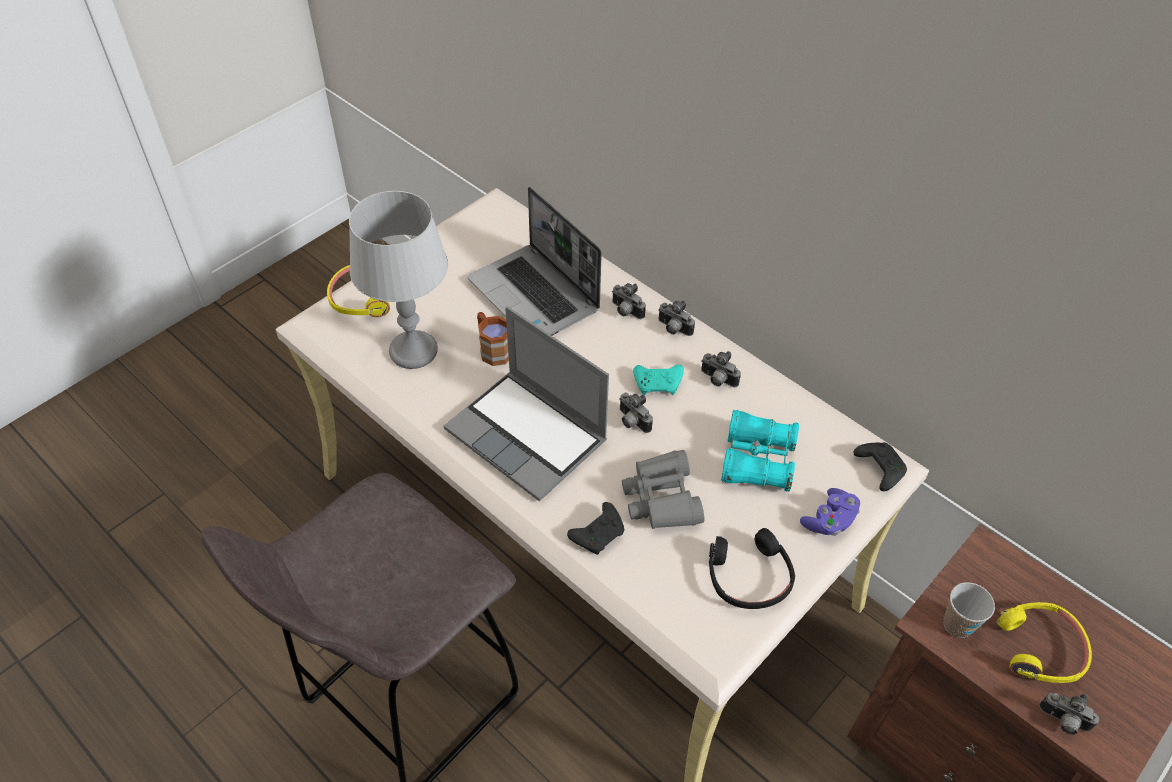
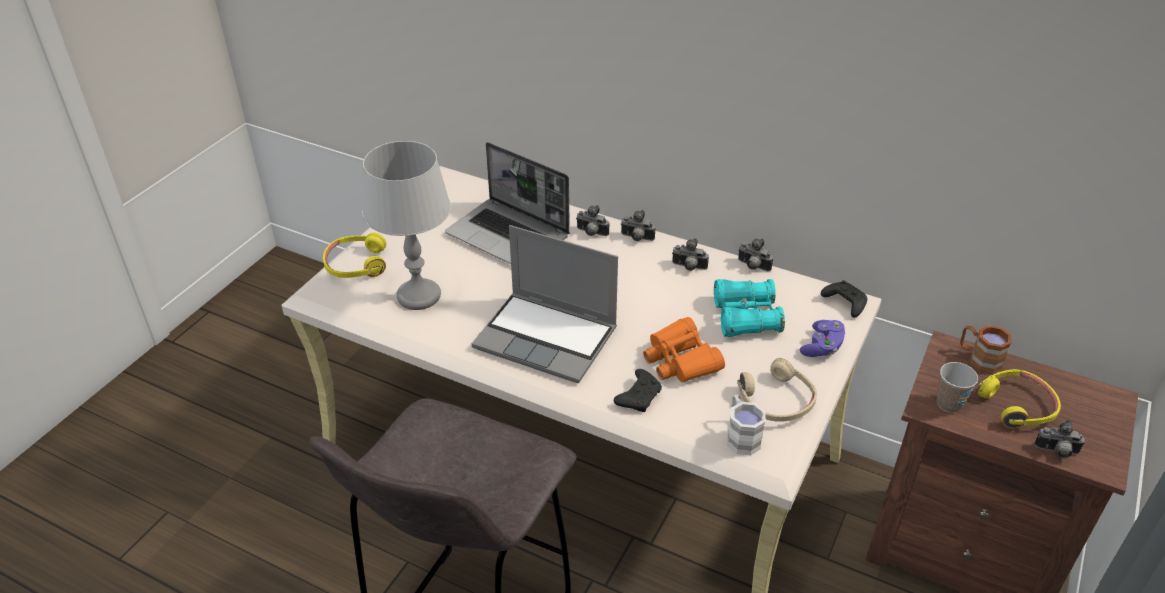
camera: 15 degrees left, 10 degrees down
(492, 348) = (488, 281): brown mug -> brown mug (978, 358)
(632, 422) = (631, 310): camera -> camera (752, 266)
(658, 384) = (641, 279): turquoise game controller -> none
(662, 498) = (680, 360): grey binoculars -> orange binoculars
(691, 611) = (740, 436): none -> white mug
(748, 576) = (776, 400): black headphones -> beige headphones

